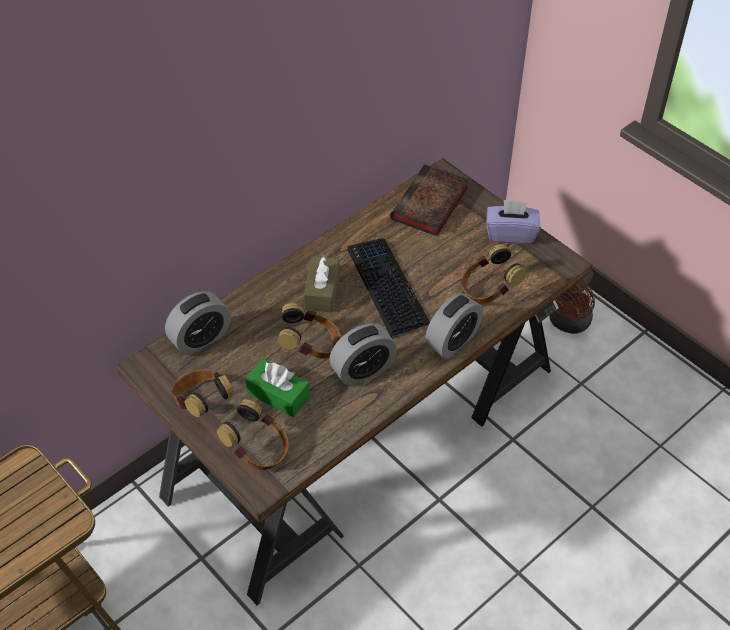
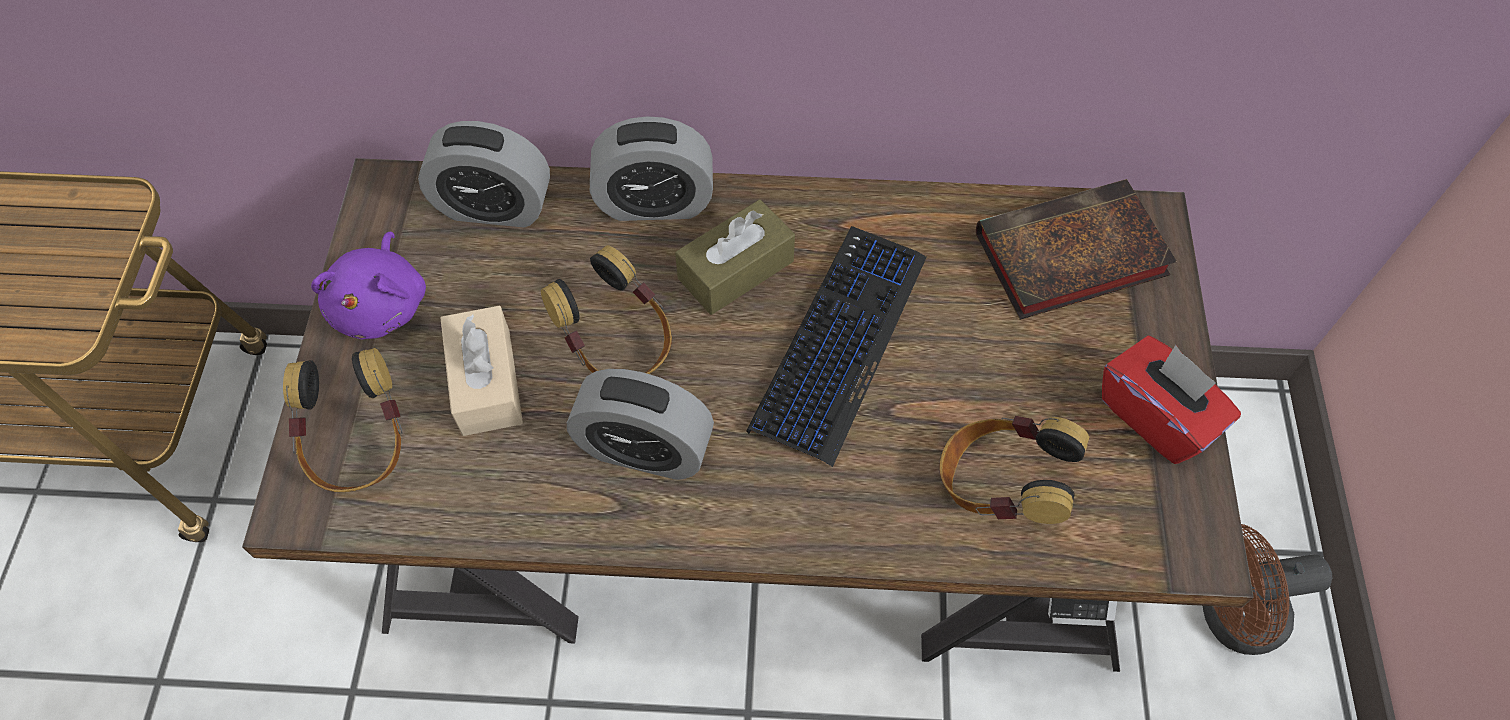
camera: 45 degrees right, 10 degrees up
(202, 403) = (382, 305): headphones -> purple plush toy
(278, 395) = (486, 382): green tissue box -> beige tissue box
(452, 341) = (836, 524): alarm clock -> alarm clock (655, 203)
(510, 234) = (1156, 416): purple tissue box -> red tissue box

